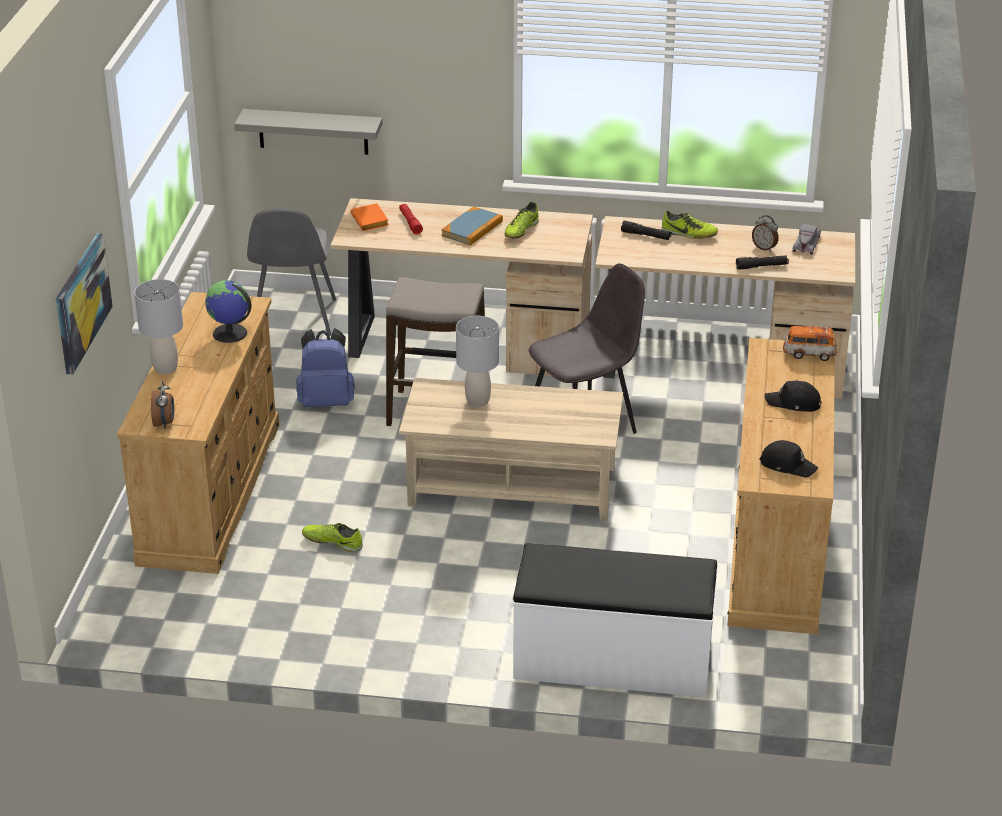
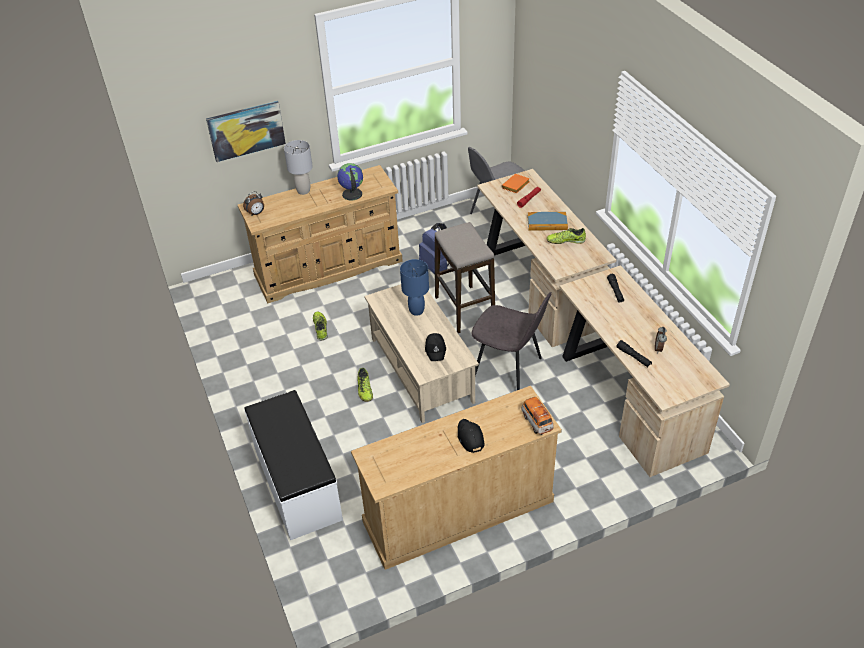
camera: 60 degrees right, 10 degrees up
(313, 131) = (539, 120): grey shelf -> none
(477, 401) = (416, 311): grey table lamp -> blue table lamp
(689, 234) = (638, 308): shoe -> shoe (364, 390)
(787, 465) = (395, 463): black cap -> black cap (435, 349)
(806, 243) = (687, 366): grey toy car -> none

